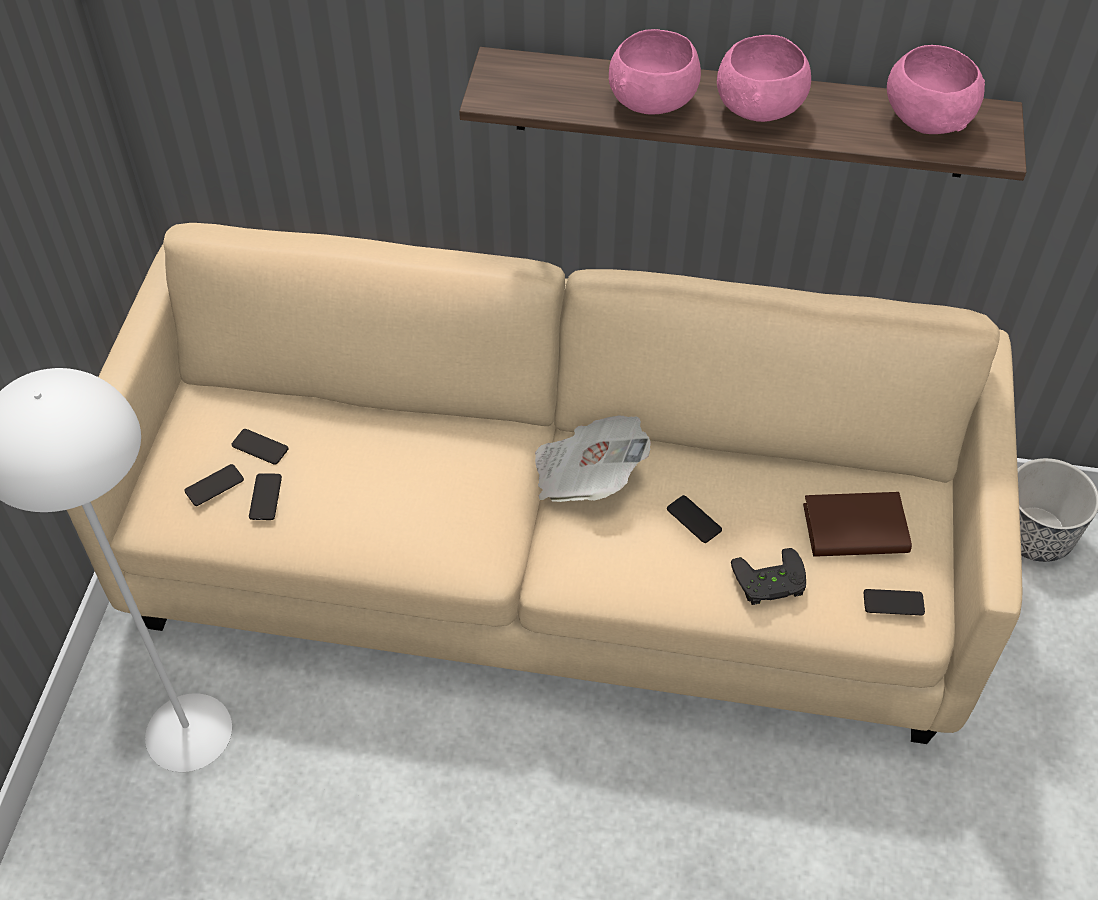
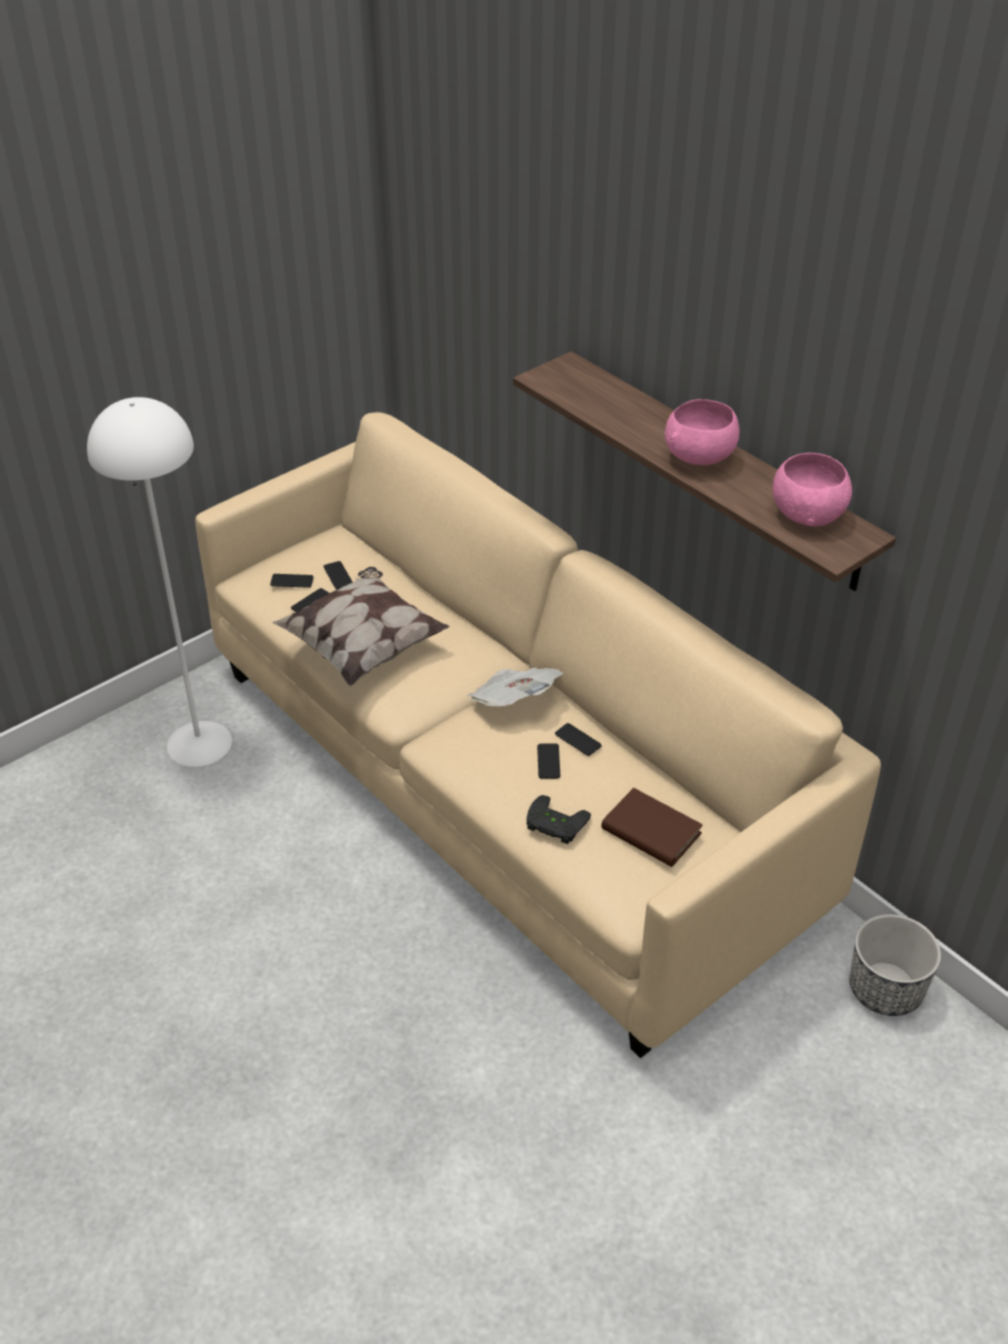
camera: 40 degrees right, 10 degrees down
(377, 513) = (363, 646): none -> pillow
(652, 104) = (633, 425): pink bowl -> none
(893, 602) = (626, 889): phone -> phone (578, 740)

